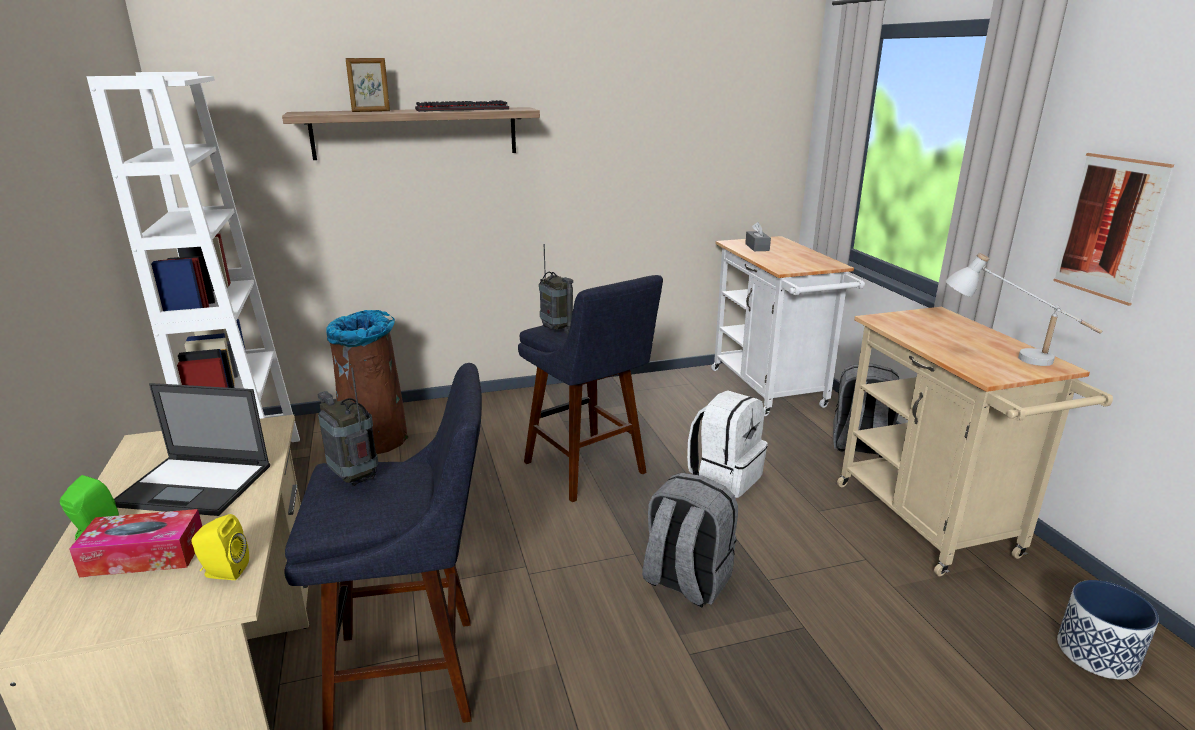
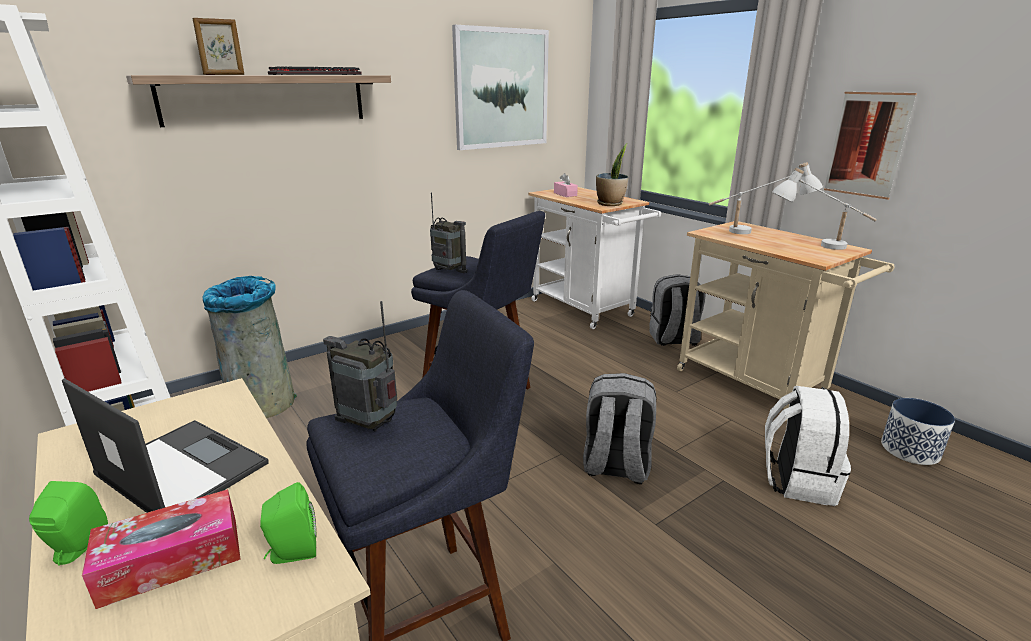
camera: 20 degrees left, 0 degrees up
(196, 485) = (180, 469): laptop -> laptop turned 135 degrees counterclockwise
(223, 572) = (292, 552): yellow speaker -> green speaker
(375, 438) = (261, 402): brown trash can -> grey trash can
(688, 119) = (501, 89): none -> picture
(725, 477) = (593, 379): white backpack -> white backpack (797, 480)
(757, 247) = (565, 194): grey tissue box -> pink tissue box
(799, 266) = (610, 204): none -> potted plant
(947, 328) = (756, 233): none -> white table lamp

